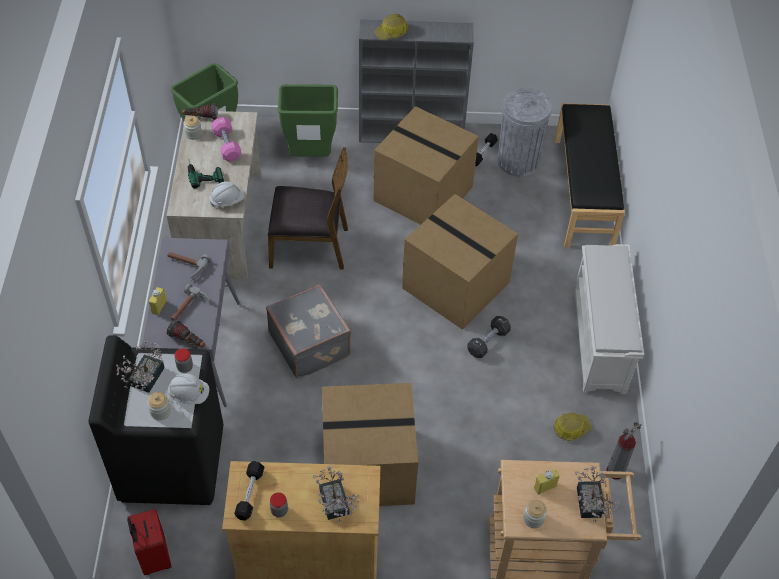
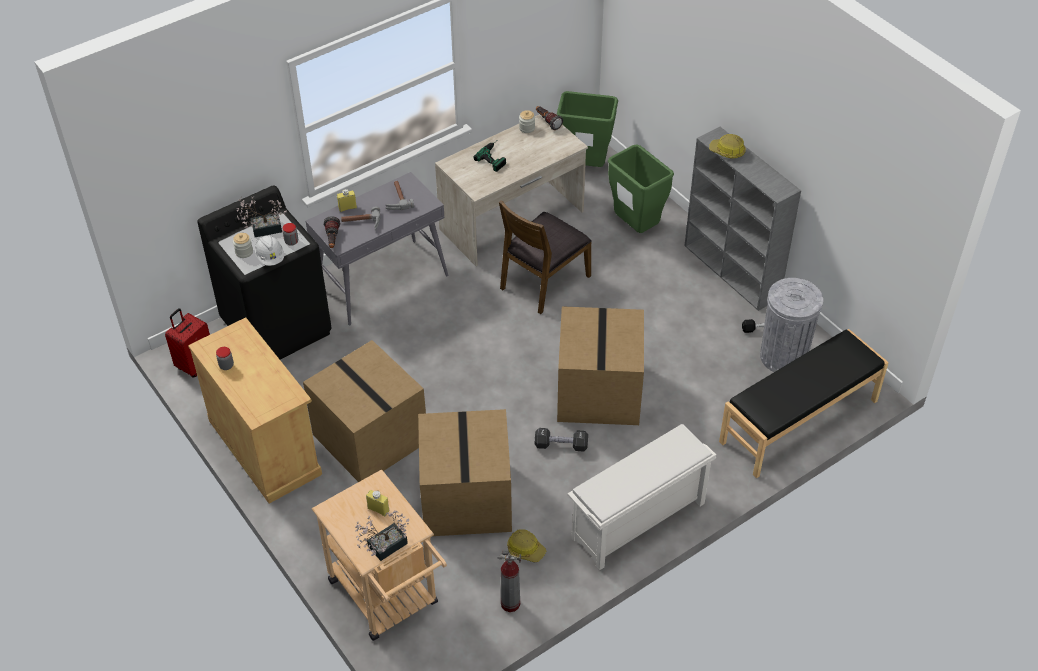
camera: 55 degrees right, 5 degrees down
(227, 145) = (535, 151): pink dumbbell -> none
(227, 200) = (482, 183): white hard hat -> none
(250, 493) = (227, 342): black dumbbell -> none
(310, 246) = (543, 281): brown chair -> brown chair turned 75 degrees clockwise
(310, 344) = (450, 338): grey suitcase -> none
(335, 506) = (254, 393): potted plant -> none
(425, 193) = (675, 317): cardboard box -> cardboard box (468, 499)
(533, 518) = (342, 517): jar -> none

